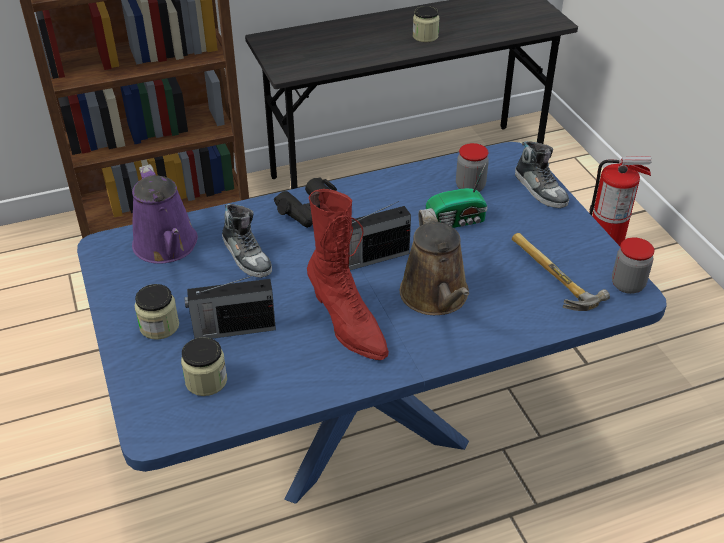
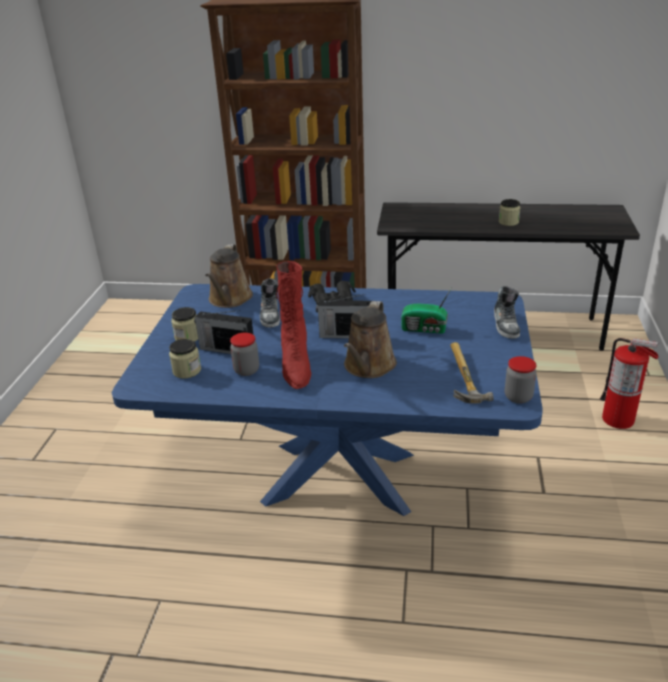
camera: 30 degrees right, 10 degrees down
(167, 247) = (229, 299): purple watering can -> brown watering can
(470, 187) = (454, 312): jar -> jar (246, 370)

